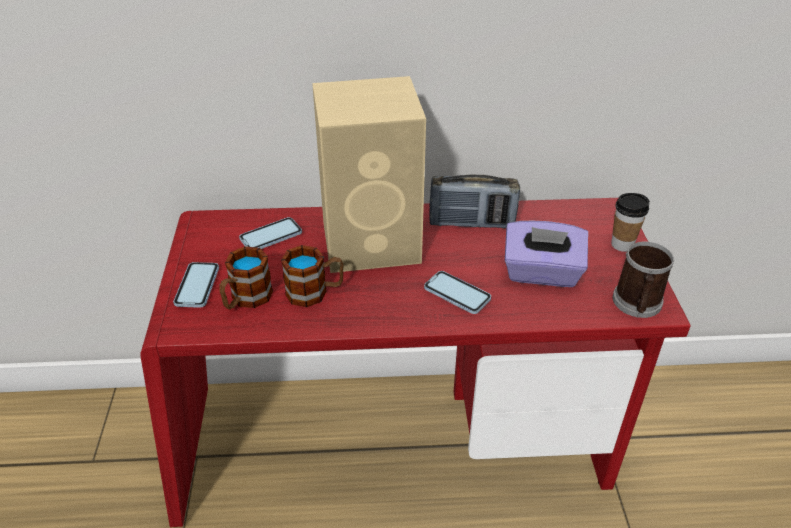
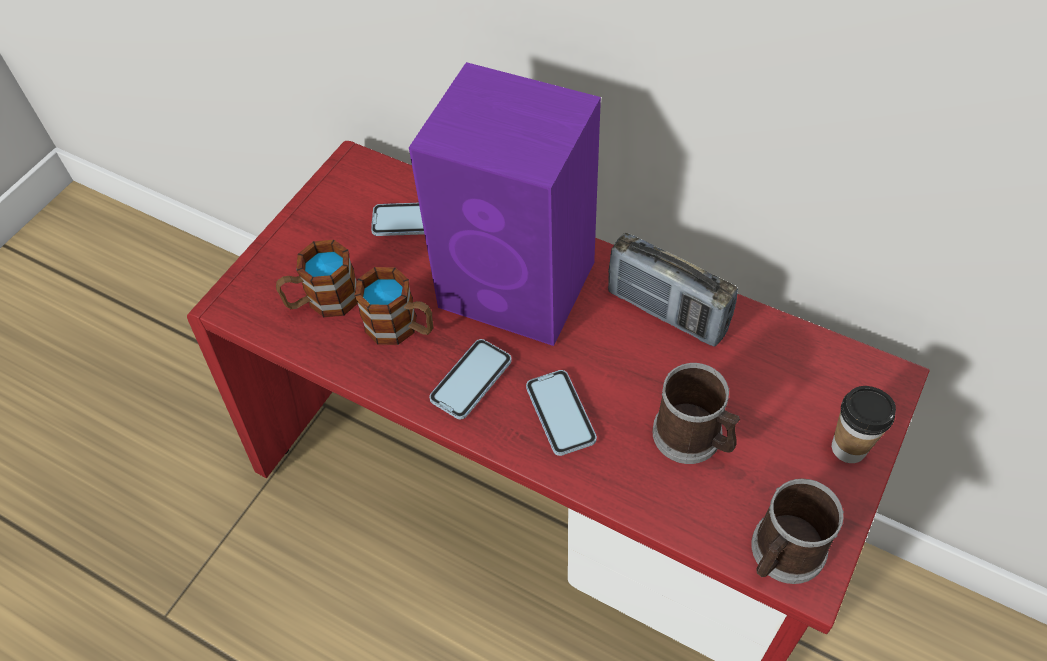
camera: 35 degrees right, 15 degrees up
(197, 286) = (287, 257): phone -> phone (471, 380)
(373, 242) = (520, 286): beige speaker -> purple speaker
(541, 273) = (693, 438): purple tissue box -> mug

